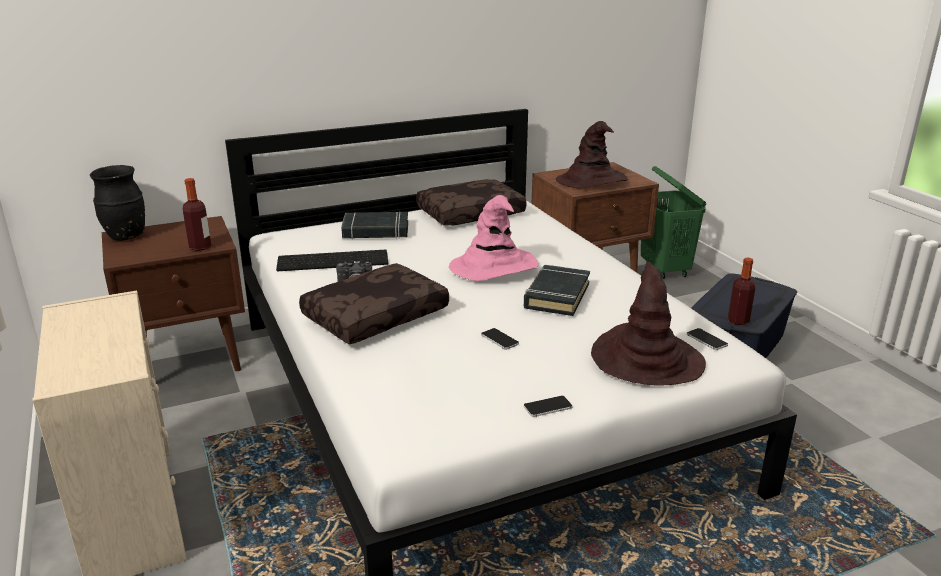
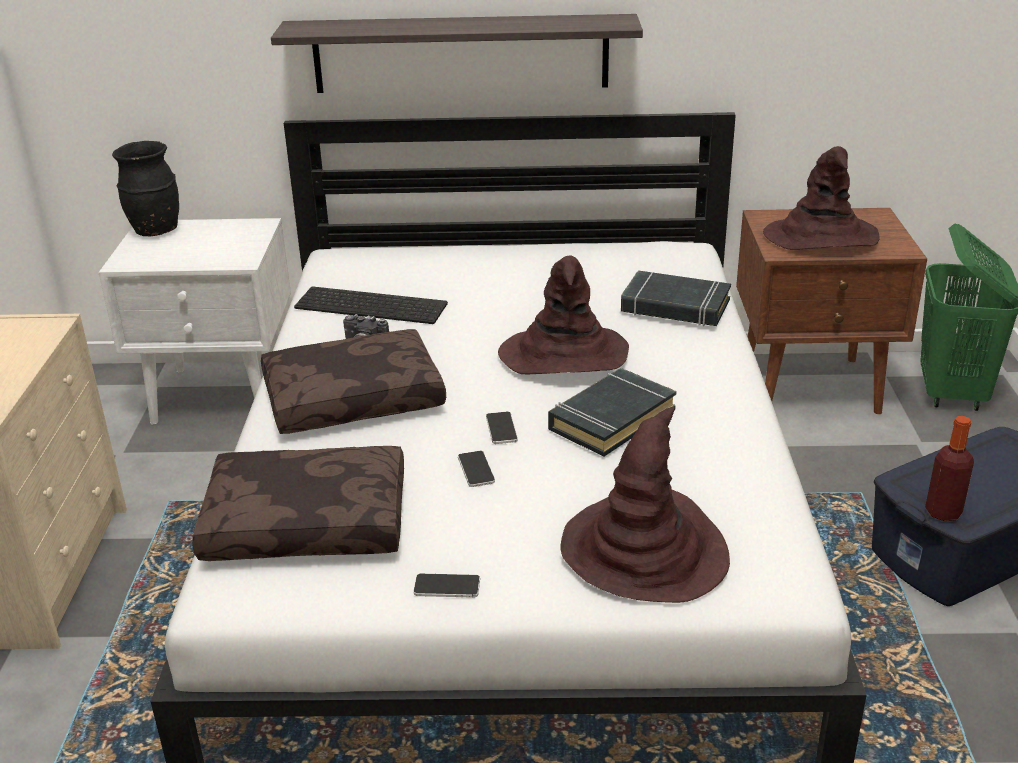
camera: 25 degrees right, 5 degrees up
(190, 359) = (223, 395): brown nightstand -> white nightstand
(200, 247) = (219, 260): bottle -> none
(349, 81) = (460, 53): none -> shelf
(375, 231) = (461, 269): black book -> black book (675, 306)
(470, 213) = (611, 262): brown pillow -> brown pillow (309, 521)
(493, 266) = (564, 355): pink hat -> brown hat
(706, 340) = (766, 542): phone -> phone (501, 428)

